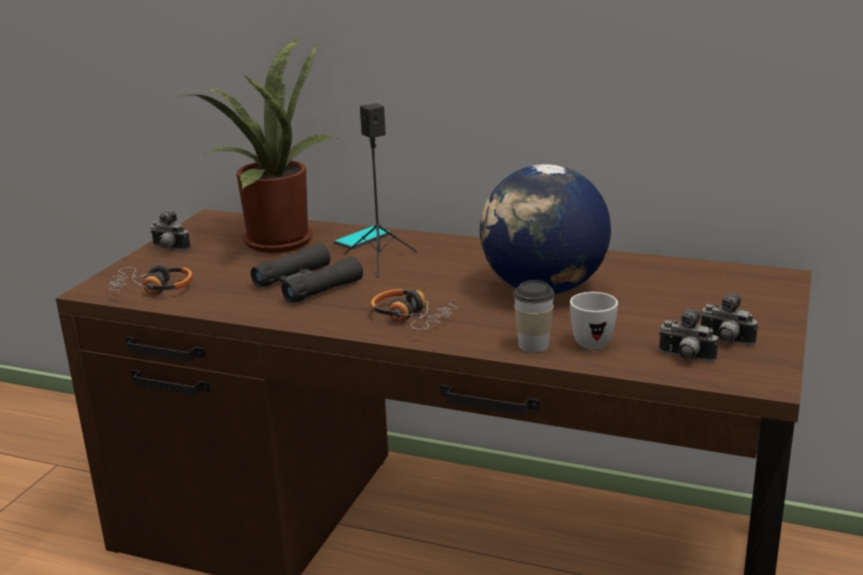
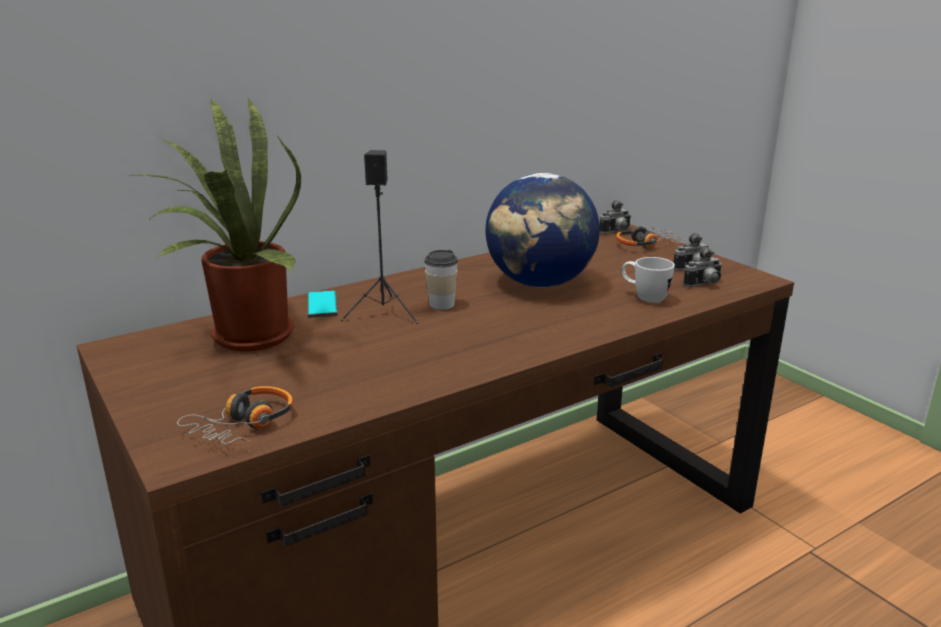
camera: 55 degrees left, 0 degrees up
(169, 249) = (150, 389): camera -> camera (616, 232)
(307, 284) = (378, 352): black binoculars -> none
(412, 317) = (520, 335): headphones -> headphones (647, 245)
(533, 345) = (629, 314): cup -> cup (441, 304)

